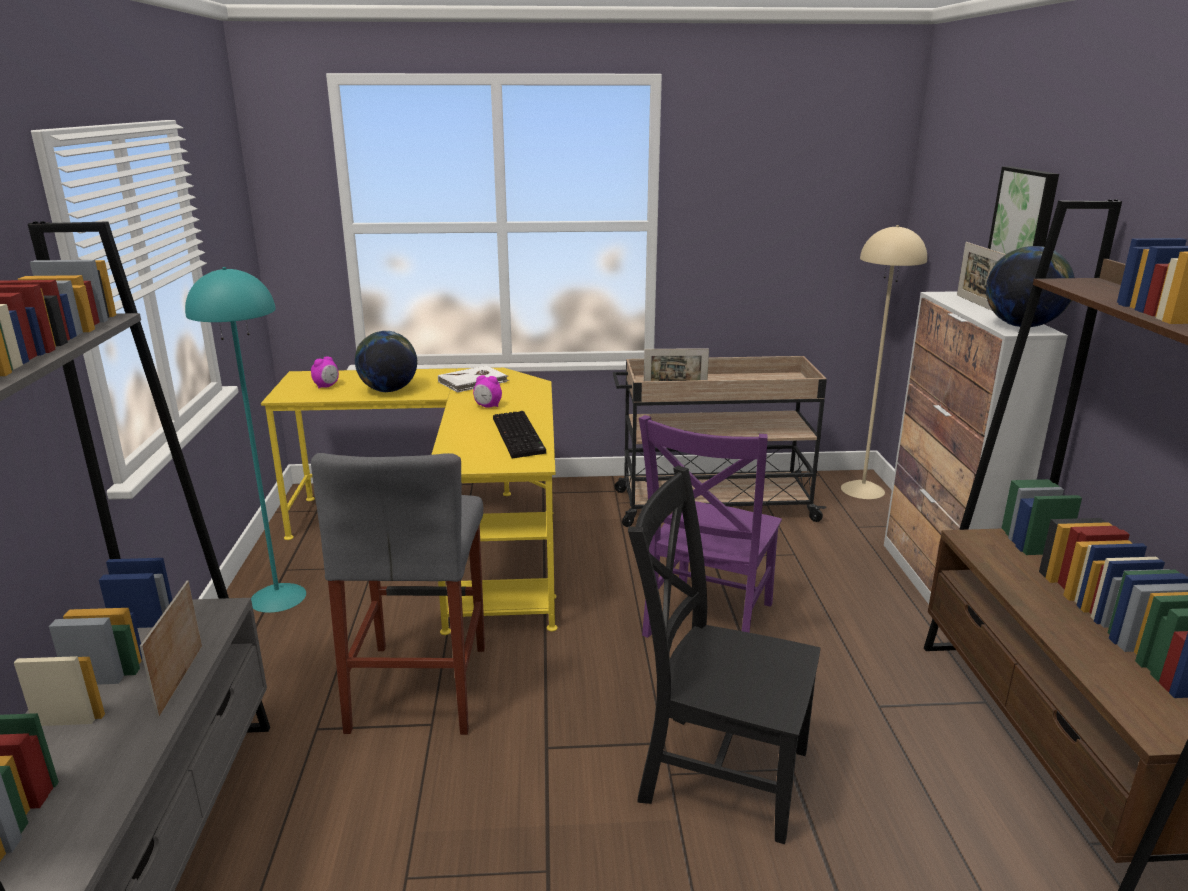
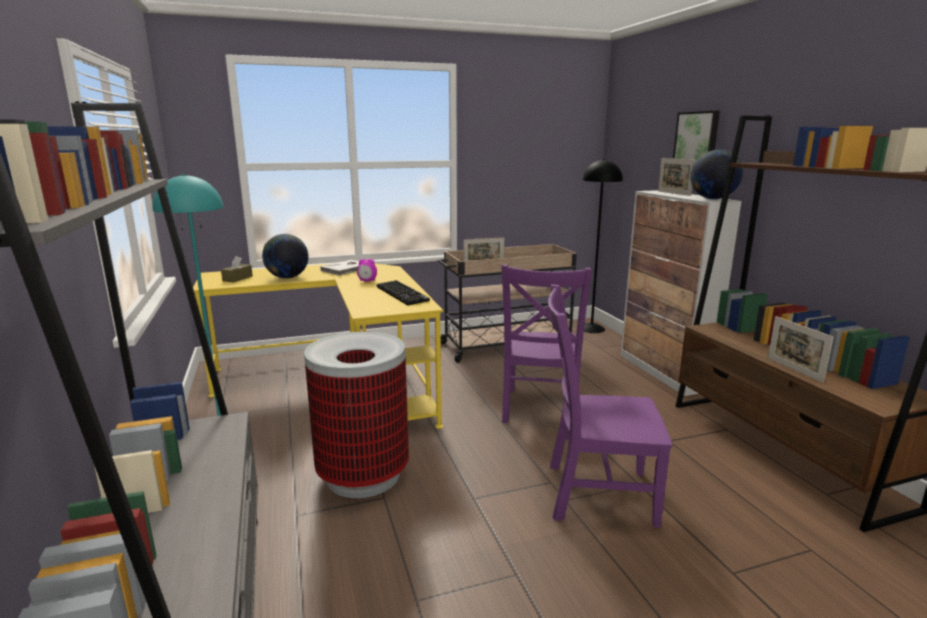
camera: 15 degrees left, 5 degrees down
(180, 679) = (223, 469): picture frame -> picture frame (794, 369)
(326, 386) = (237, 278): alarm clock -> brown tissue box
(419, 687) = (363, 476): grey stool -> trash can
(717, 771) = (594, 493): black chair -> purple chair
(862, 490) = (591, 328): beige floor lamp -> black floor lamp

